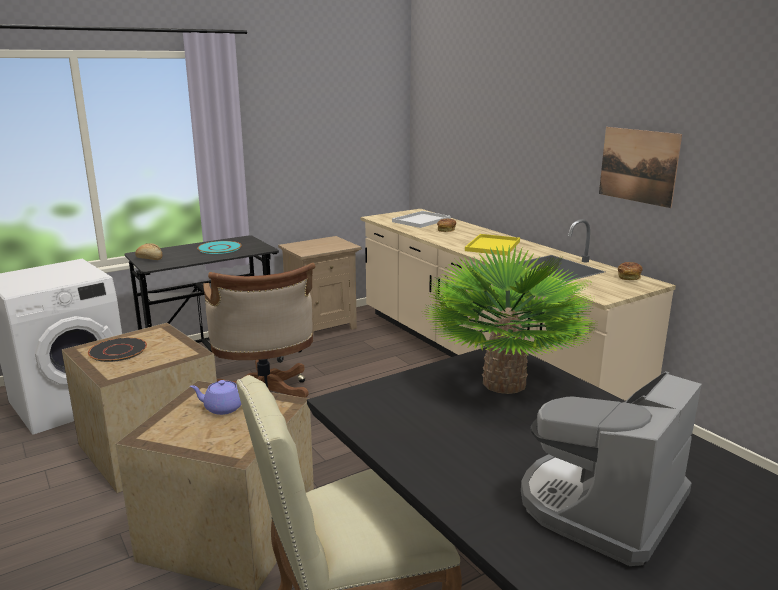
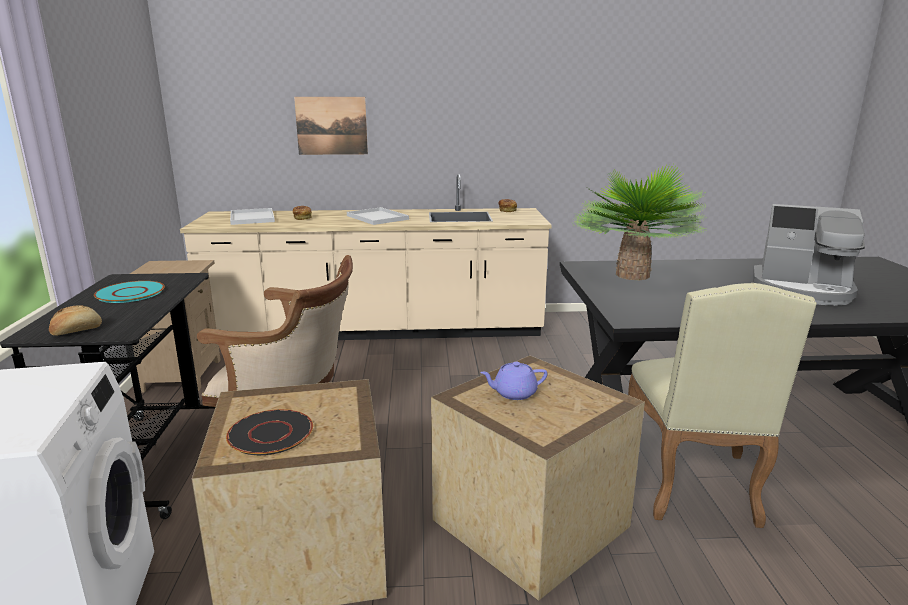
camera: 60 degrees left, 0 degrees up
(222, 408) = (514, 393): purple teapot -> purple teapot turned 45 degrees clockwise
(492, 245) = (376, 217): yellow tray -> white tray
(601, 506) = (802, 290): coffee machine -> coffee machine turned 45 degrees counterclockwise
(638, 166) = (489, 124): picture -> picture (331, 126)

